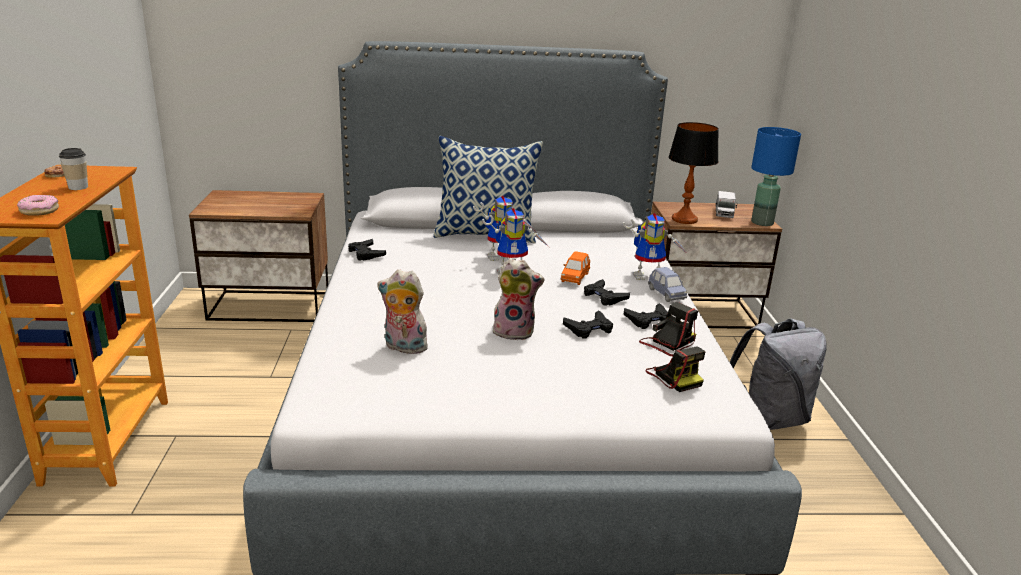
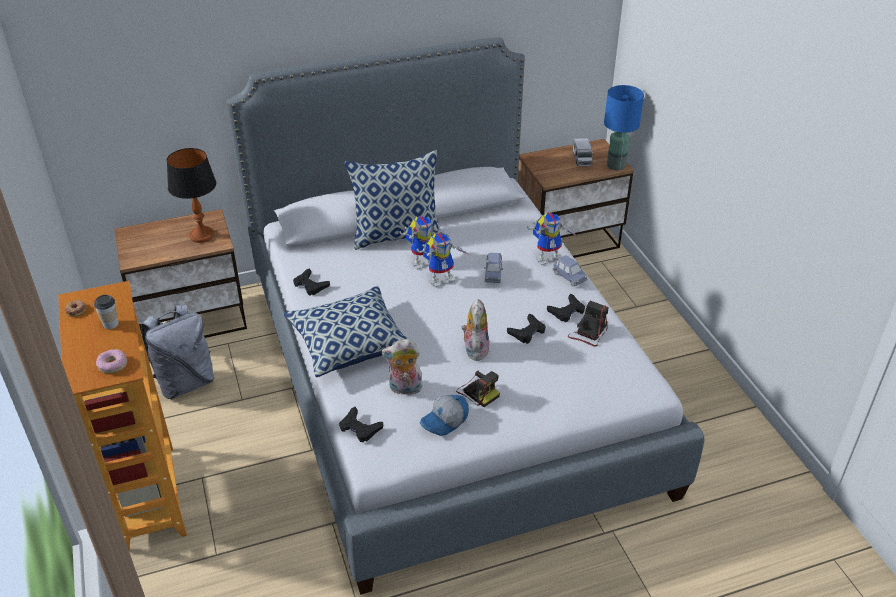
camera: 15 degrees left, 15 degrees up
(372, 301) = (350, 343): none -> pillow
(433, 386) = (445, 421): none -> cap
(515, 332) = (475, 349): plush toy -> plush toy turned 75 degrees counterclockwise
(575, 278) = (493, 274): orange toy car -> blue toy car
(604, 297) = (524, 292): black game controller -> black game controller (359, 428)
(674, 377) = (604, 367): camera -> camera (478, 392)
(684, 219) = (552, 176): table lamp -> table lamp (201, 235)
(768, 419) = (649, 344): grey backpack -> grey backpack (185, 383)

